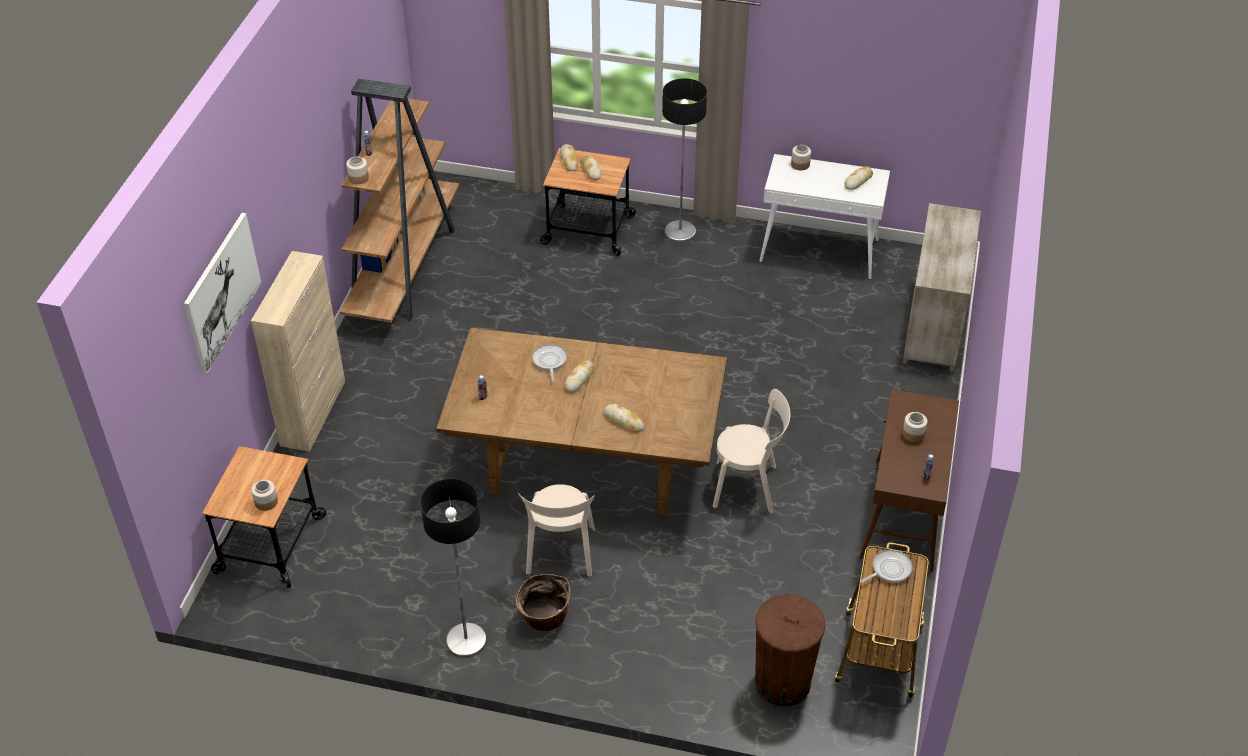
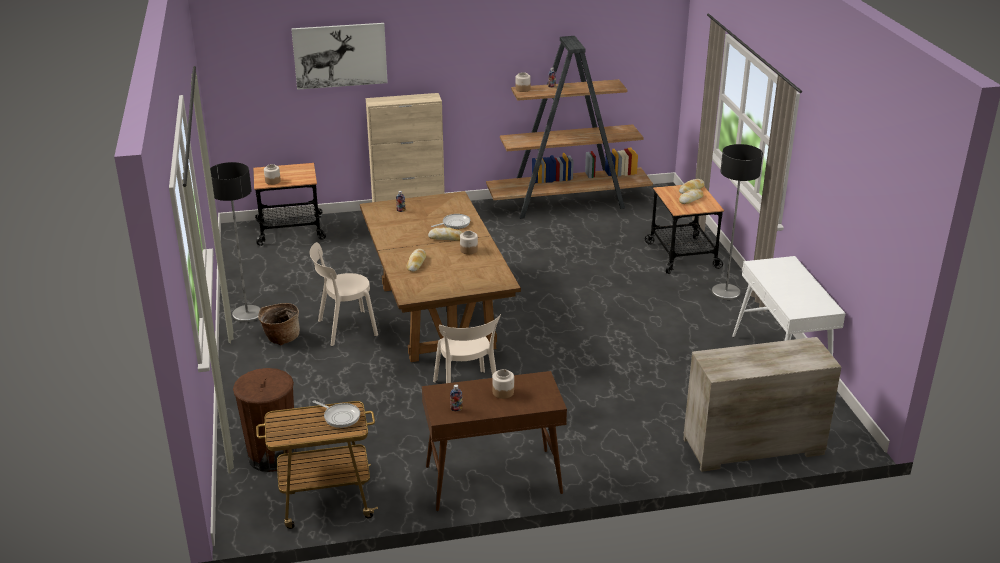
camera: 65 degrees right, 15 degrees down
(800, 165) = (795, 269): jar -> jar (468, 250)
(858, 181) = (809, 300): bread -> none

